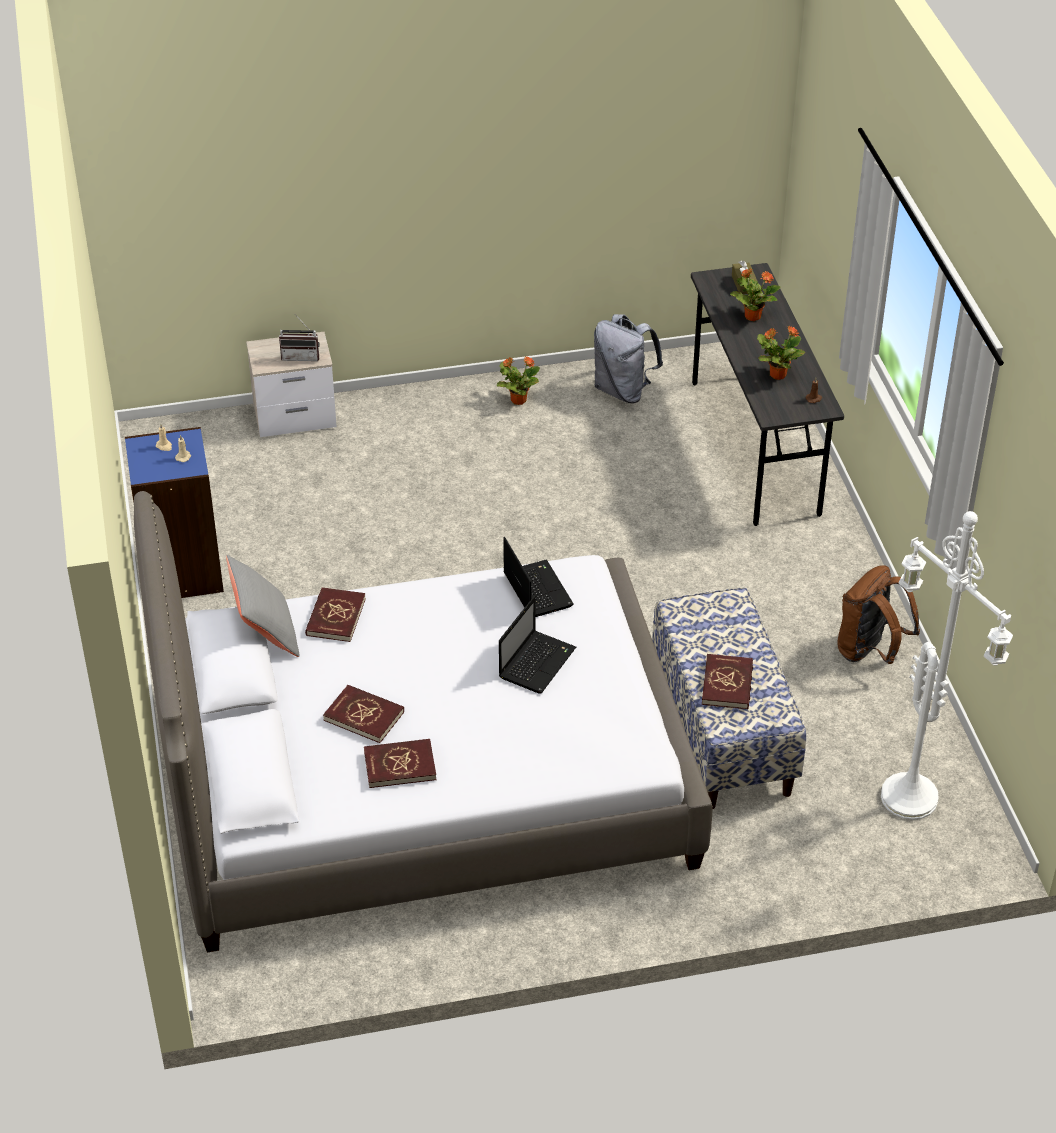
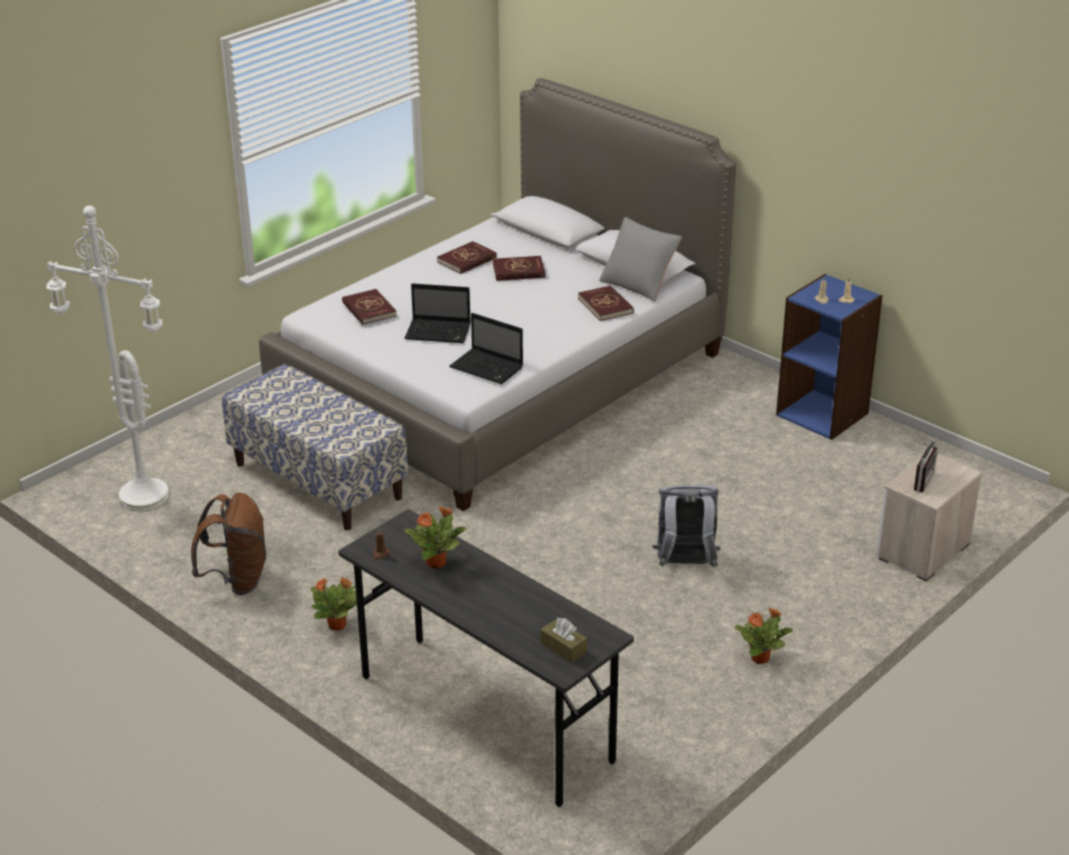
camera: 145 degrees right, 10 degrees down
(301, 356) = (918, 480): radio -> radio turned 150 degrees clockwise
(537, 662) = (439, 332): laptop -> laptop turned 75 degrees counterclockwise
(623, 390) = (674, 718): grey backpack -> grey backpack (685, 565)
(727, 684) = (301, 397): red book -> red book (369, 309)
(752, 316) = (519, 614): potted plant -> potted plant (338, 625)

